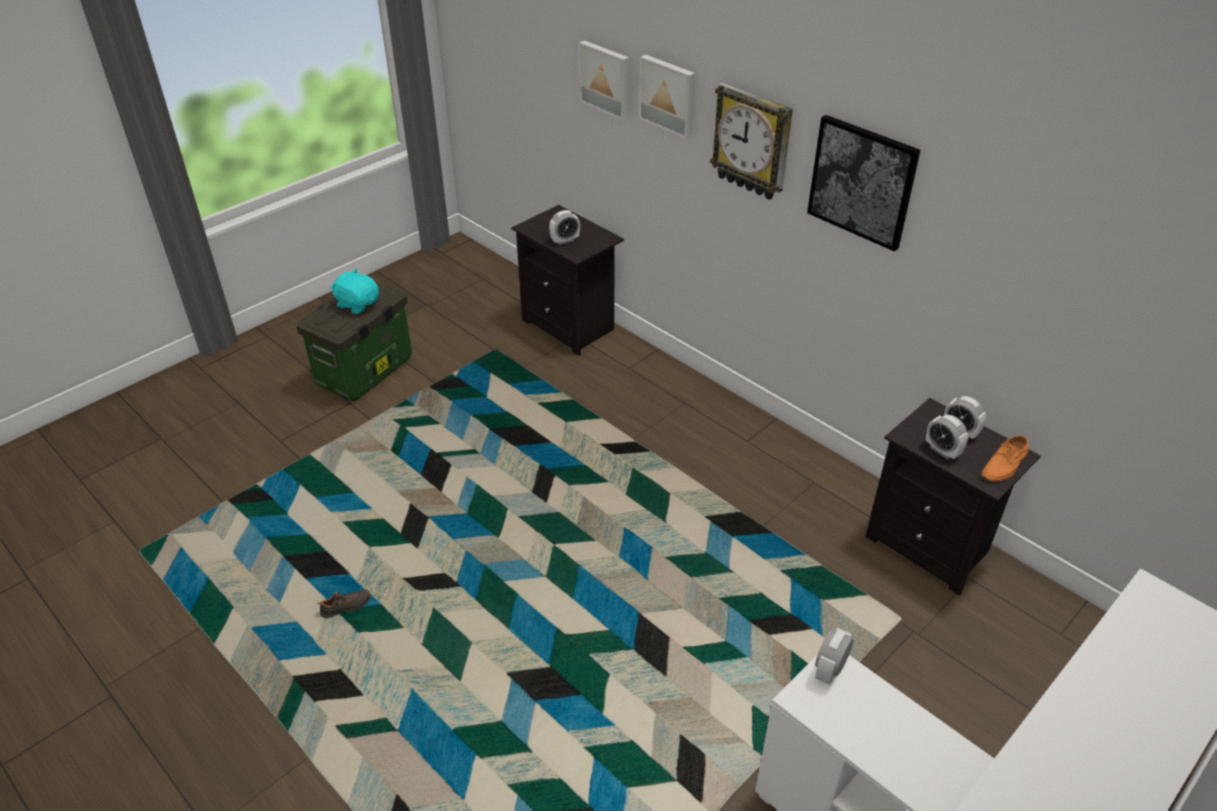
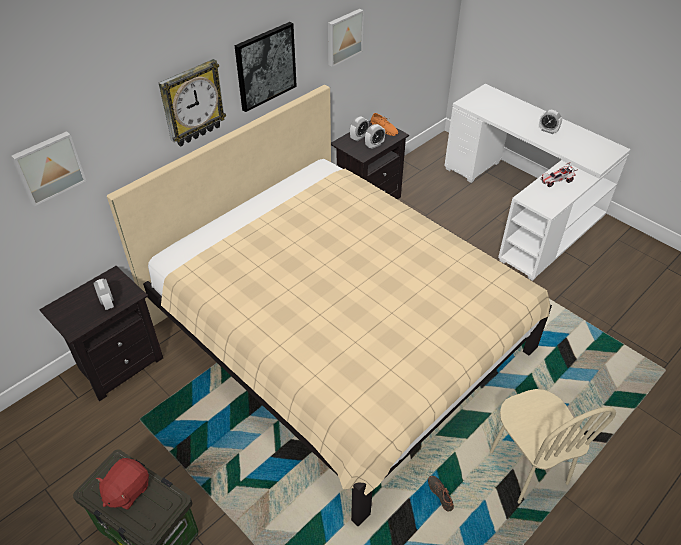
camera: 90 degrees left, 5 degrees up
(357, 304) = (127, 490): turquoise plush toy -> red plush toy
(361, 715) = (527, 468): none -> beige chair
(611, 509) = (339, 337): none -> beige bed
(668, 95) = (115, 129): picture -> picture (343, 36)
(830, 670) = (529, 199): alarm clock -> alarm clock (548, 130)
(908, 734) = (556, 181): none -> toy car

